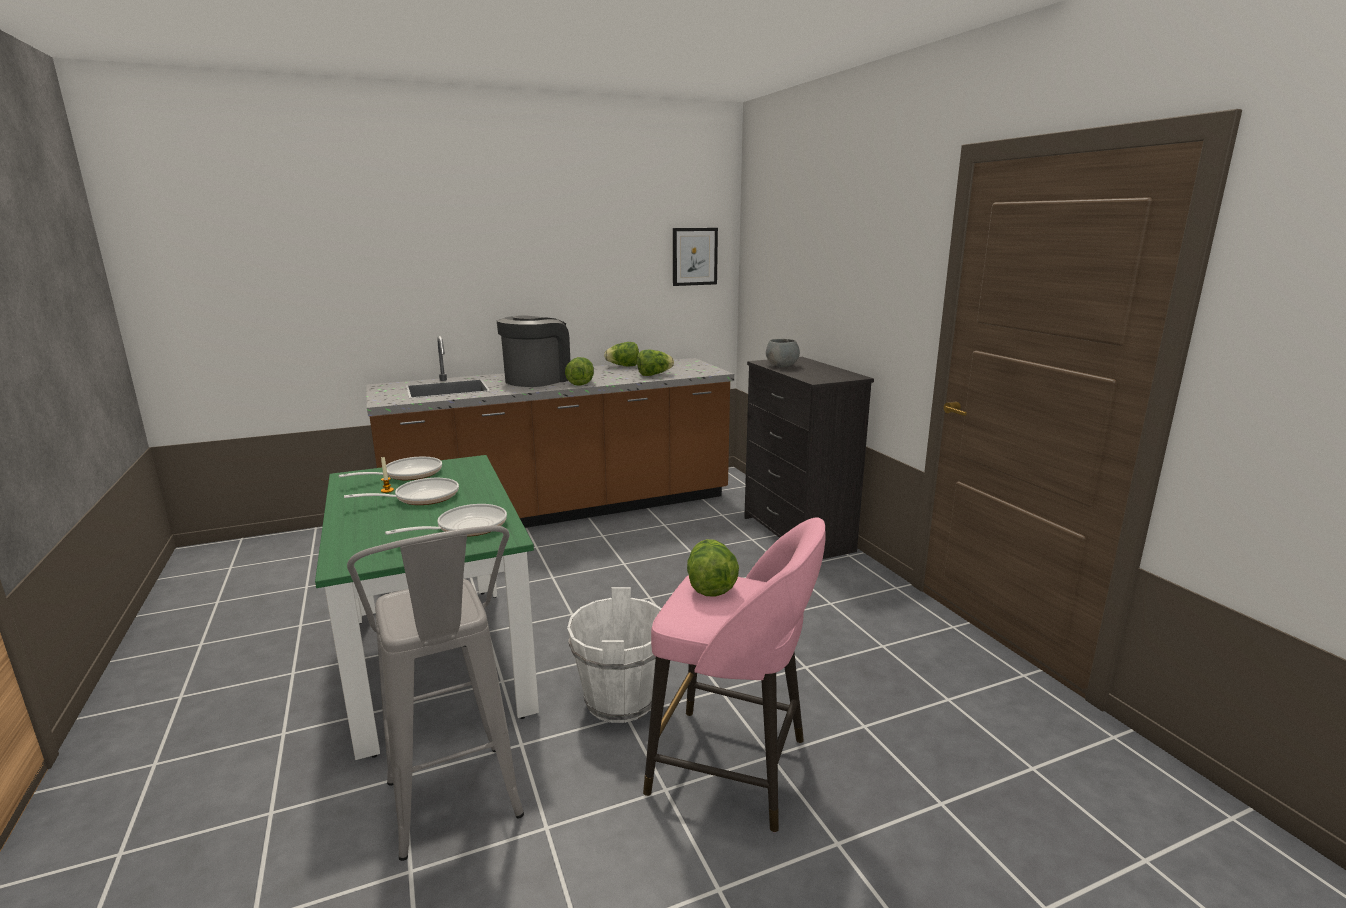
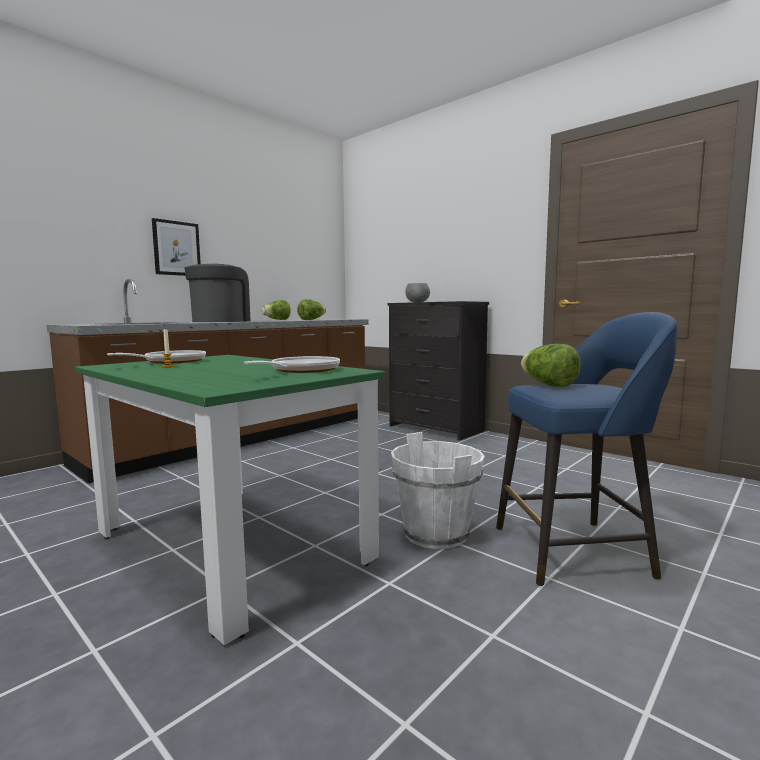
camera: 25 degrees left, 10 degrees down
(421, 497) = (215, 366): frying pan -> none
(458, 816) = (397, 656): grey stool -> none
(581, 383) = (262, 321): lettuce -> none
(694, 256) = (317, 243): picture -> picture (176, 248)
(733, 768) = (575, 551): pink stool -> blue stool

